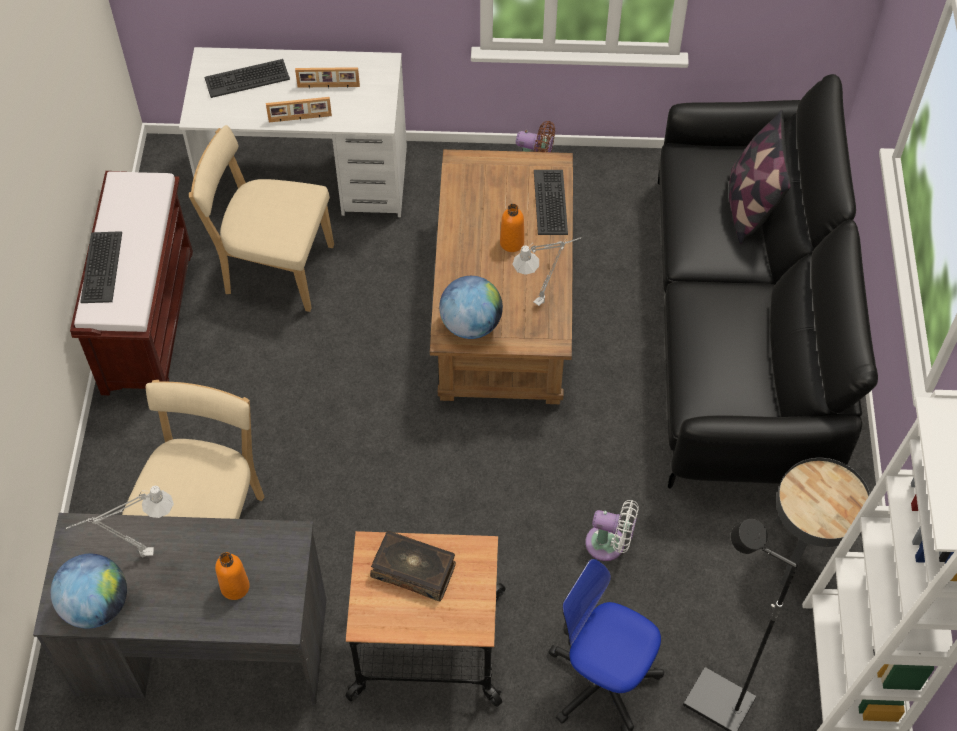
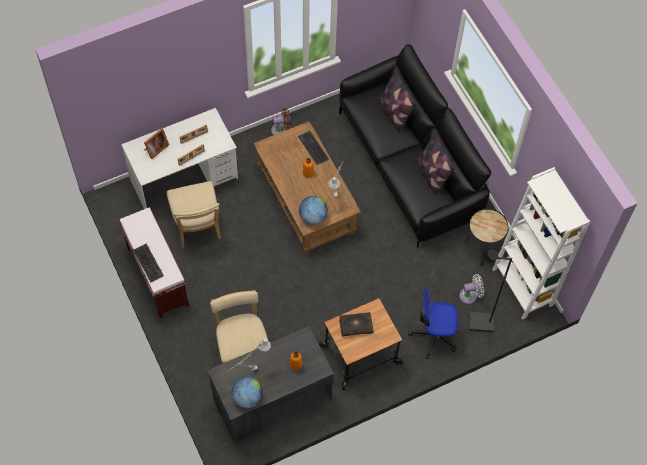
camera: 30 degrees left, 5 degrees up
(247, 78) = (155, 149): keyboard -> picture frame
(274, 268) = (197, 227): beige chair -> beige chair turned 90 degrees counterclockwise
(609, 544) = (407, 281): white fan -> white fan (470, 295)
(760, 350) = (432, 175): none -> pillow

